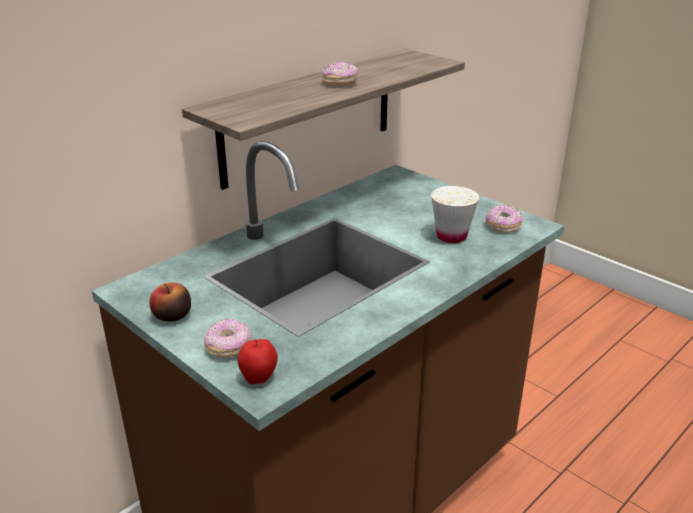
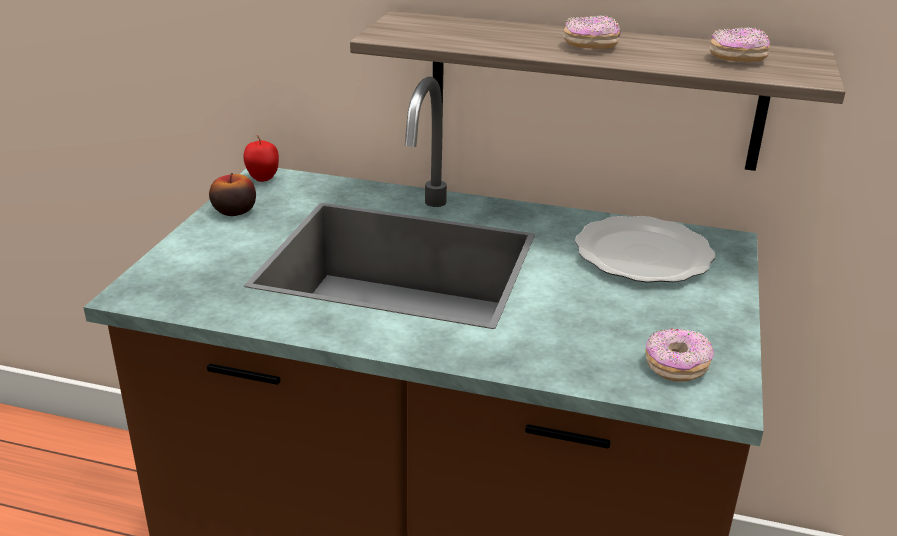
camera: 60 degrees right, 0 degrees up
(228, 347) = (196, 255): donut -> donut (737, 59)
(259, 379) = (150, 287): apple -> apple (263, 179)
(391, 197) = (645, 255): none -> plate
(451, 236) = (586, 328): white cup -> none

